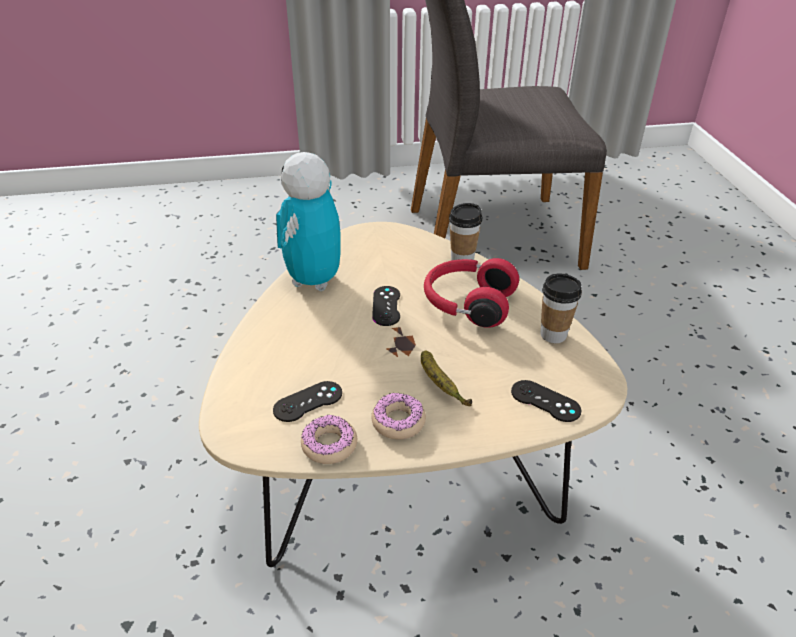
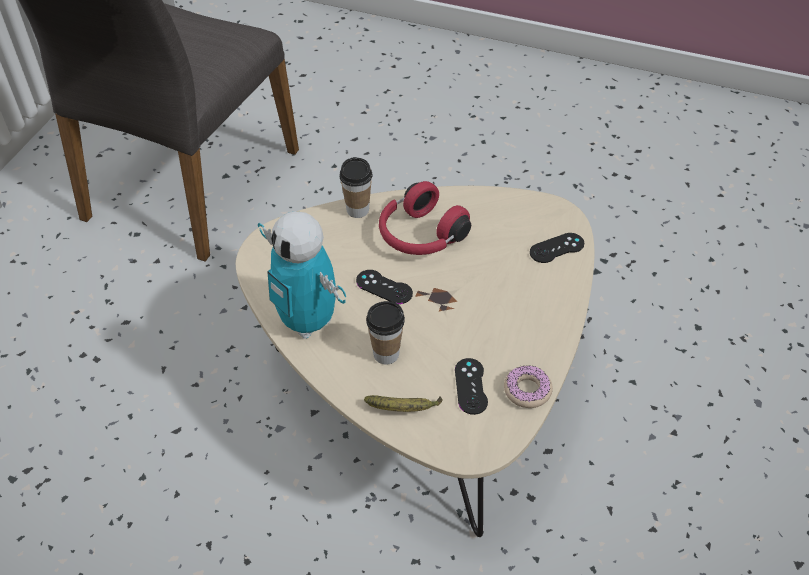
camera: 60 degrees left, 10 degrees up
(398, 422) = (527, 339): donut -> none
(440, 385) = (503, 297): banana -> banana (404, 409)
(553, 335) = (491, 207): cup -> cup (386, 354)

